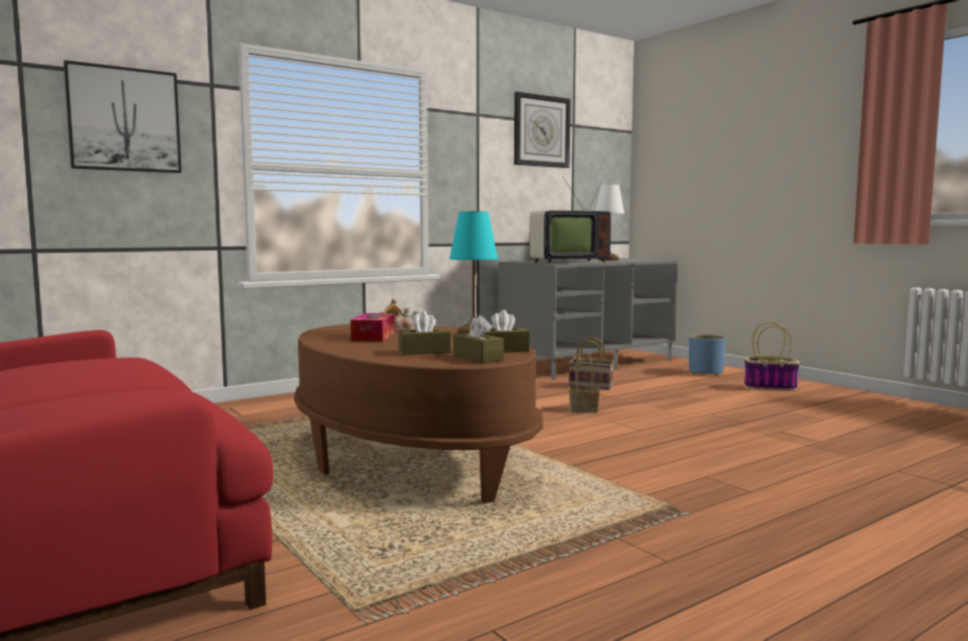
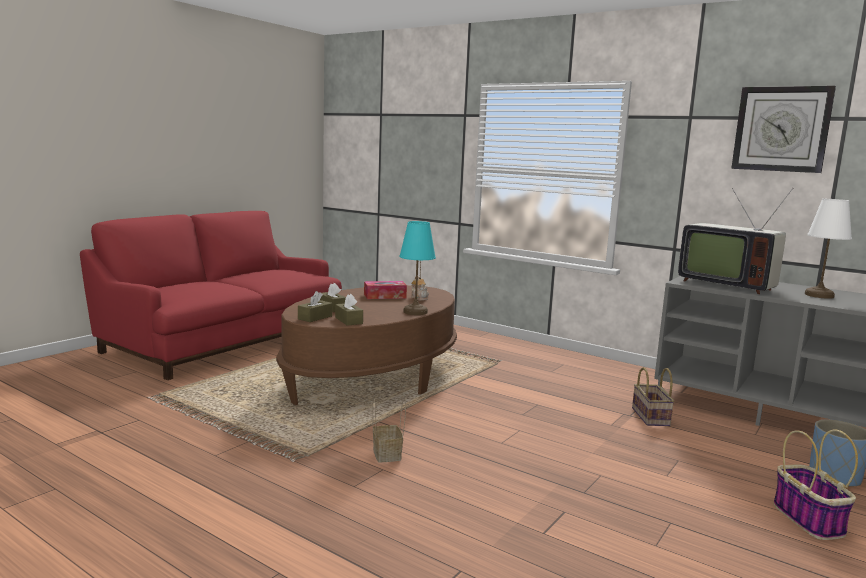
camera: 70 degrees right, 5 degrees up
(124, 120) = (418, 141): picture -> none
(584, 409) = (549, 419): basket -> basket (388, 455)

